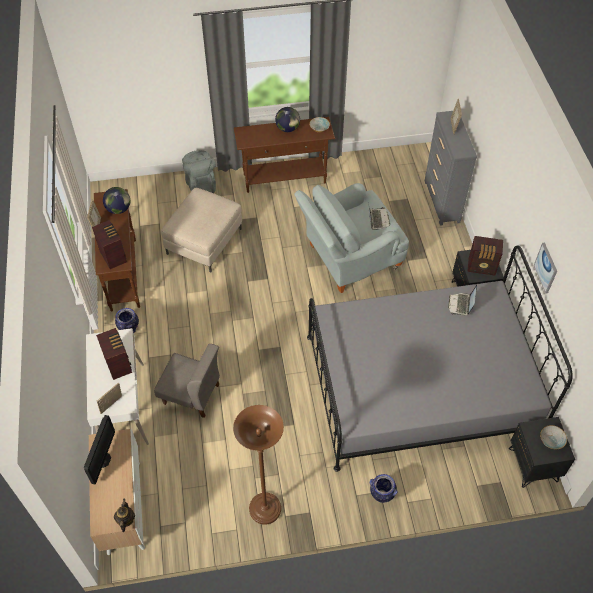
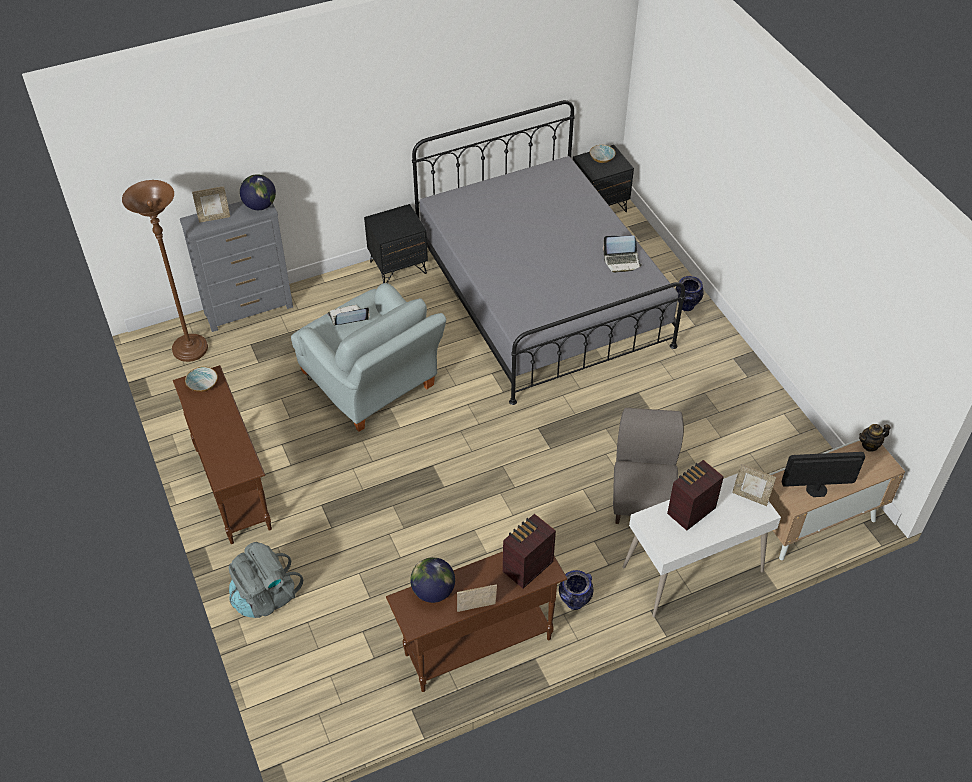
camera: 105 degrees left, 5 degrees down
(204, 241) = (384, 558): beige ottoman -> none
(265, 509) = (749, 395): brown floor lamp -> brown floor lamp (190, 349)
(287, 129) = (208, 422): globe -> globe (260, 205)
(461, 304) = (467, 226): laptop -> laptop (622, 261)
(482, 267) = (399, 221): radio -> none
(546, 268) = (467, 101): picture -> none

